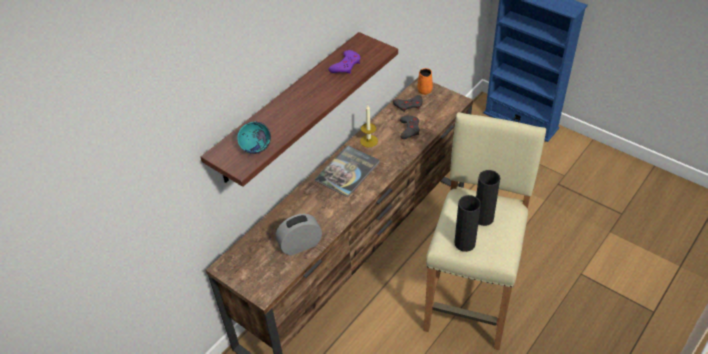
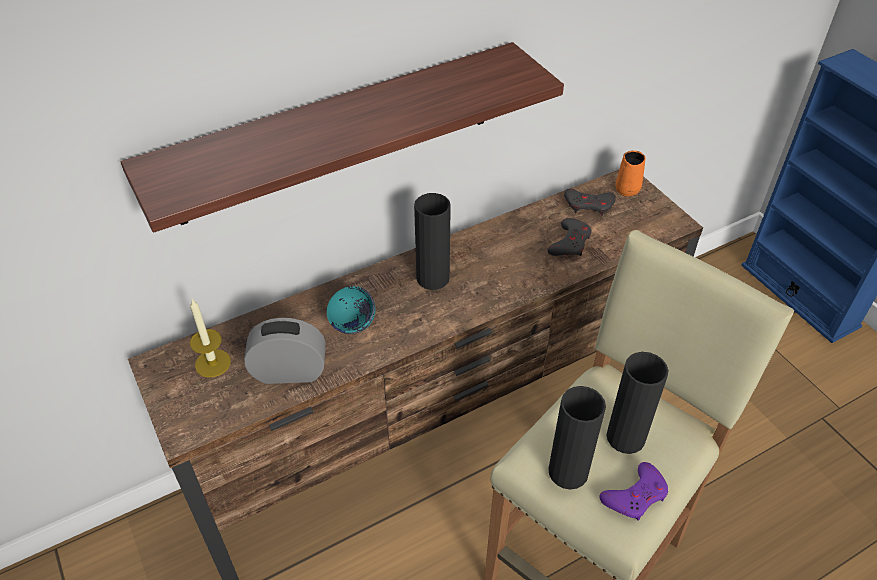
camera: 20 degrees right, 0 degrees up
(256, 148) = (214, 174): turquoise bowl -> turquoise bowl (352, 324)
(346, 65) = (456, 87): purple game controller -> purple game controller (635, 496)
(347, 171) = (432, 278): book -> black vase
(368, 141) = (493, 240): candle -> candle (212, 363)

